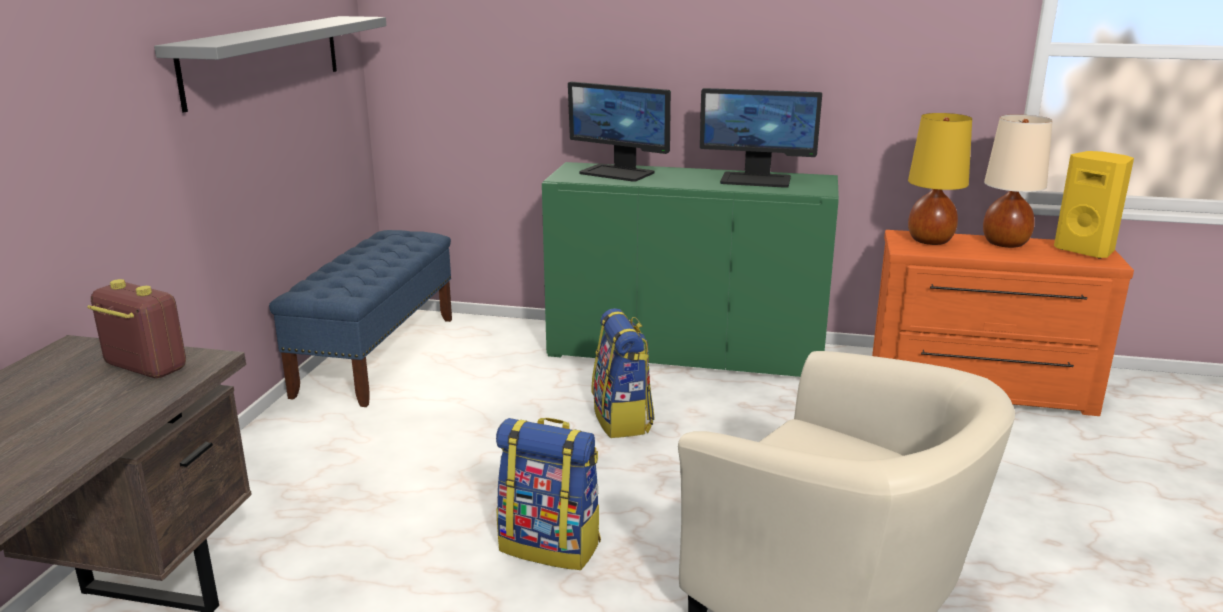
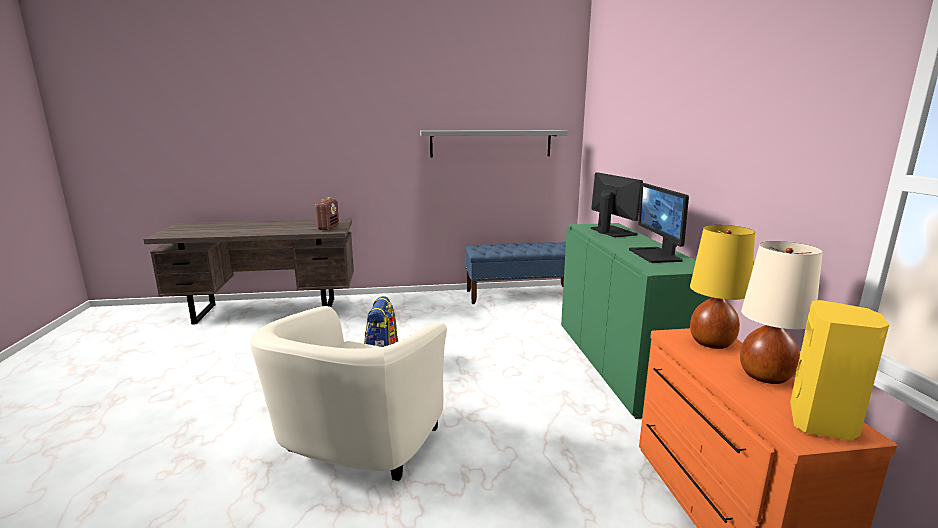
camera: 70 degrees right, 5 degrees down
(618, 173) = (612, 231): monitor -> monitor turned 150 degrees clockwise
(623, 420) = (510, 359): backpack -> none

